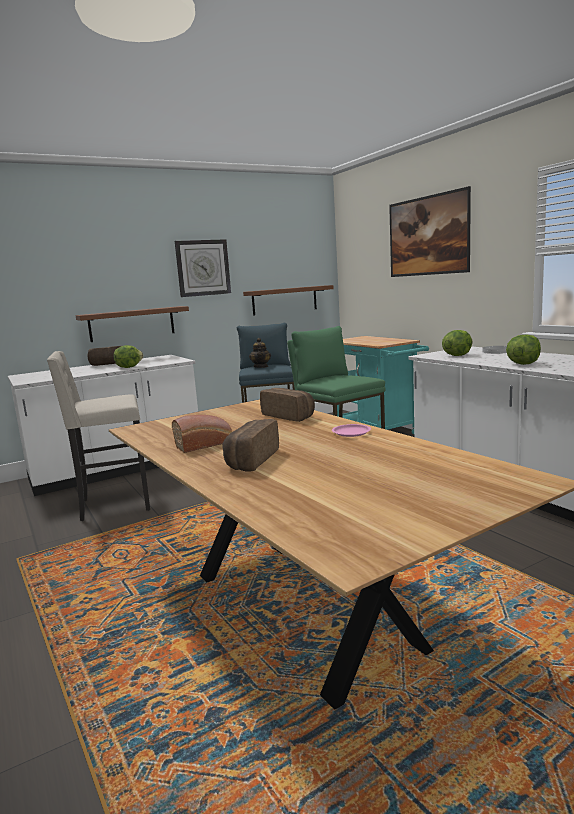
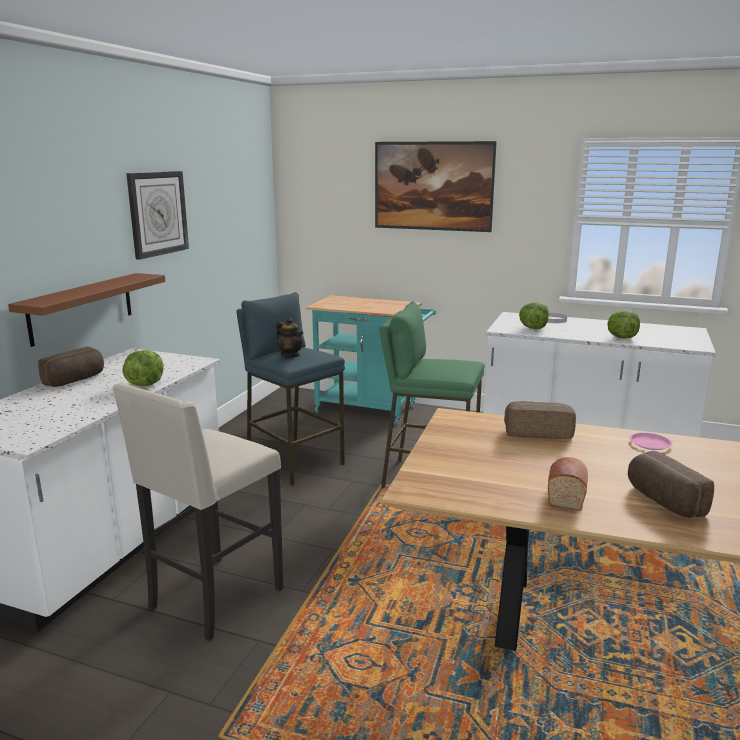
camera: 40 degrees left, 5 degrees up
(284, 300) = (234, 253): brown shelf -> none

